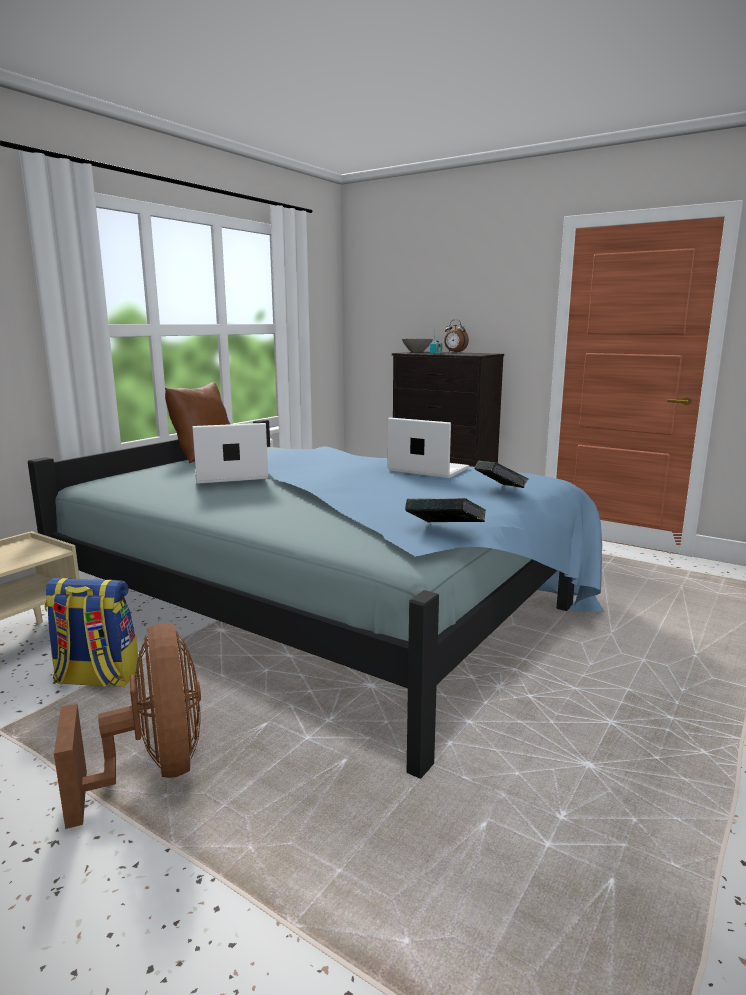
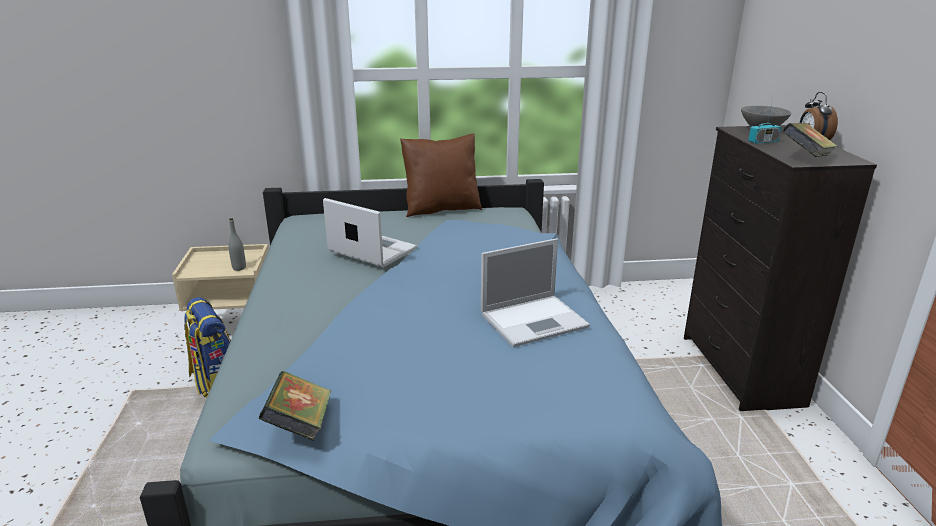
camera: 50 degrees right, 10 degrees up
(41, 553) = (239, 268): none -> grey bottle
(154, 769) = (122, 480): brown fan -> none
(426, 469) = (535, 320): laptop -> laptop turned 75 degrees clockwise
(499, 491) = (508, 399): book -> book (806, 158)

